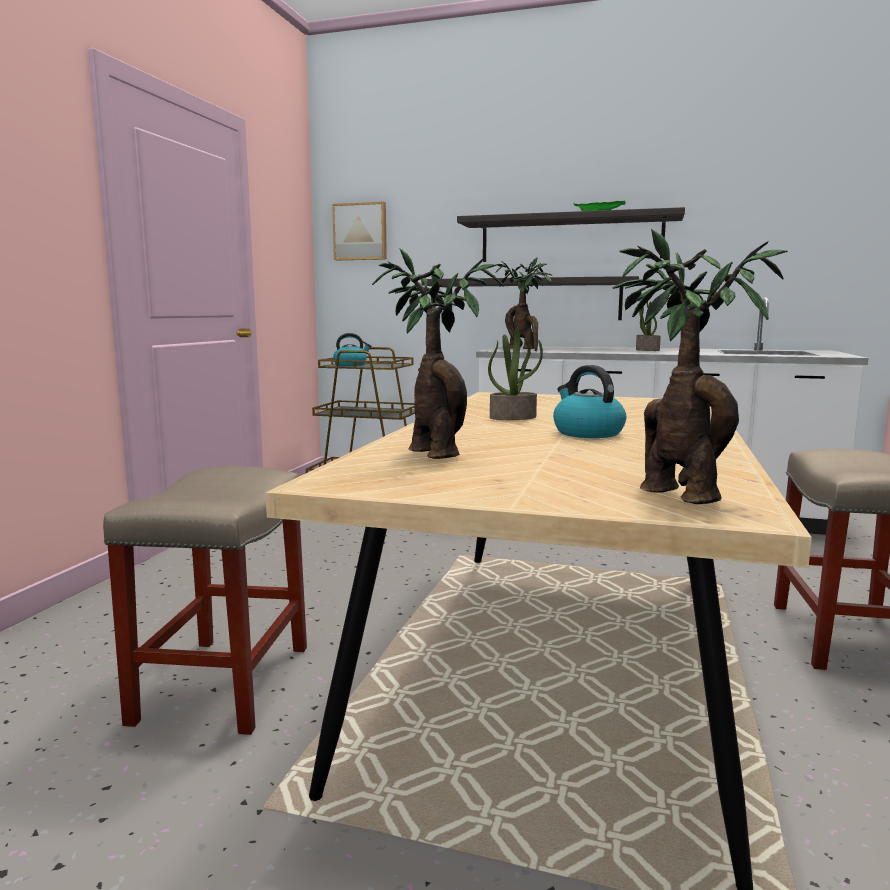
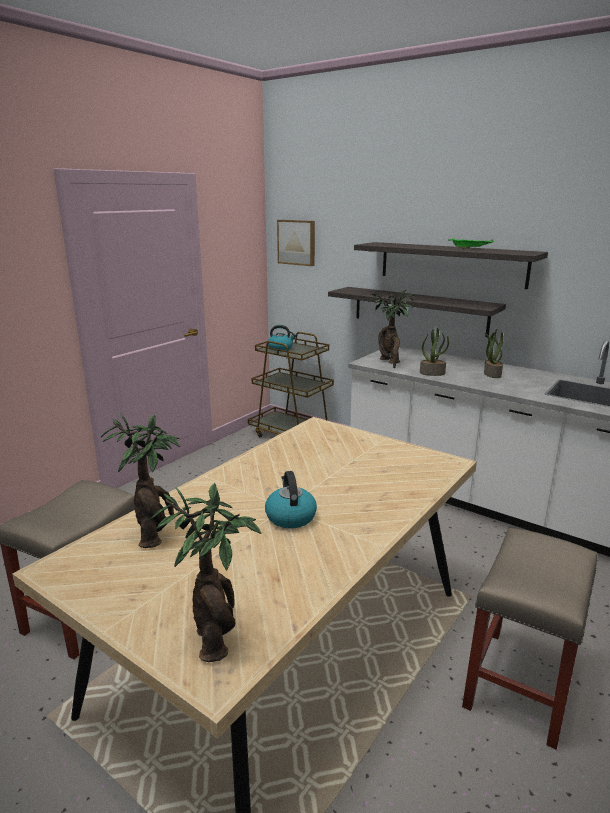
camera: 20 degrees right, 10 degrees up
(513, 417) = (276, 476): potted plant -> potted plant (432, 373)

